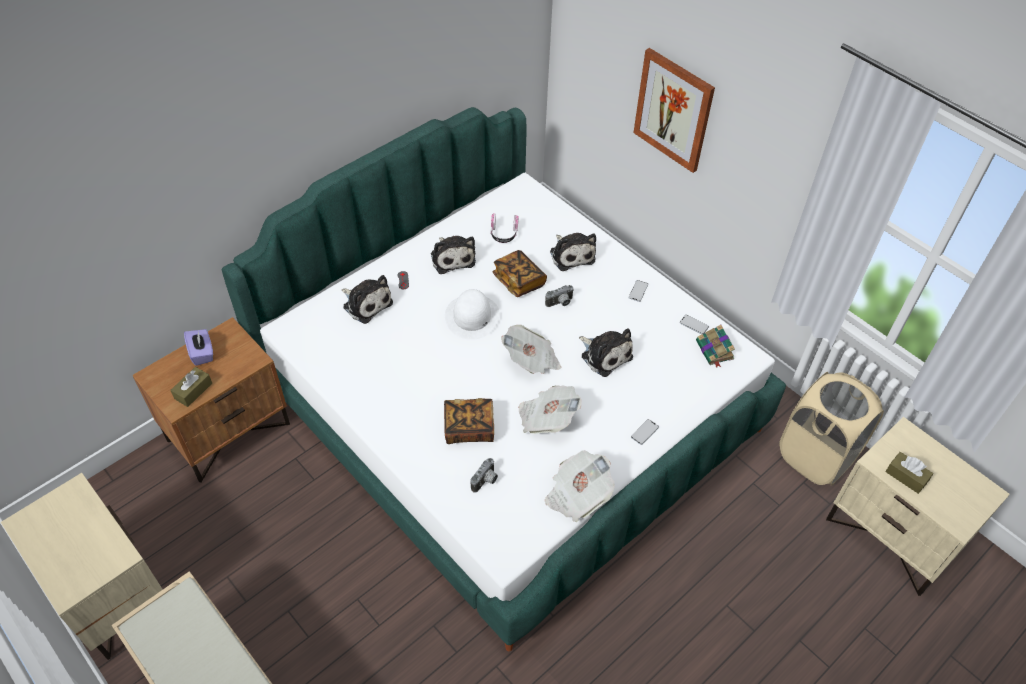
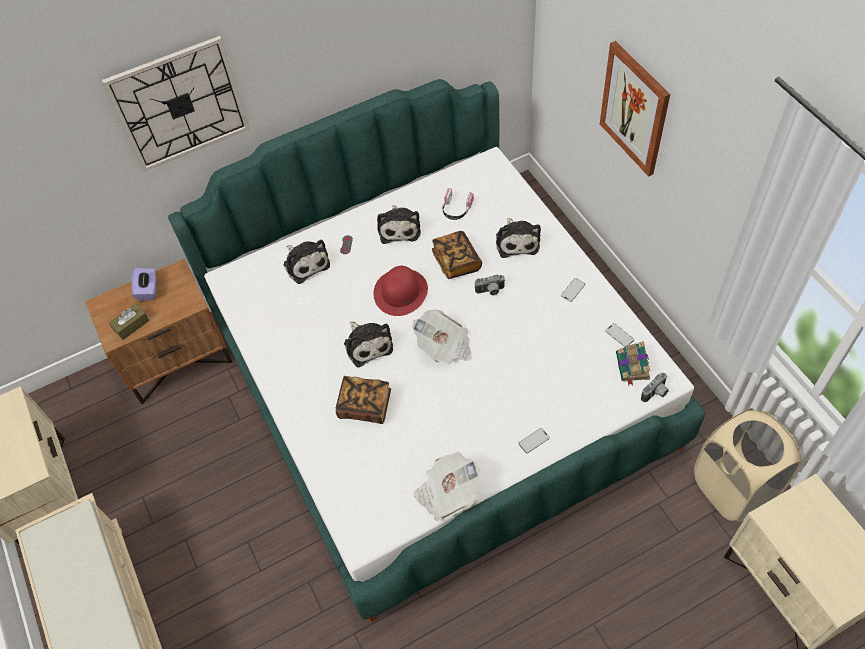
camera: 20 degrees right, 5 degrees up
(237, 144) = (179, 104): none -> wall clock
(472, 316) = (400, 292): white hat -> red hat
(486, 481) = (365, 462): camera -> camera (655, 394)
(547, 418) = (441, 409): newspaper -> none
(605, 355) = (518, 353): plush toy -> plush toy (367, 344)
(906, 476) = (797, 540): brown tissue box -> none

